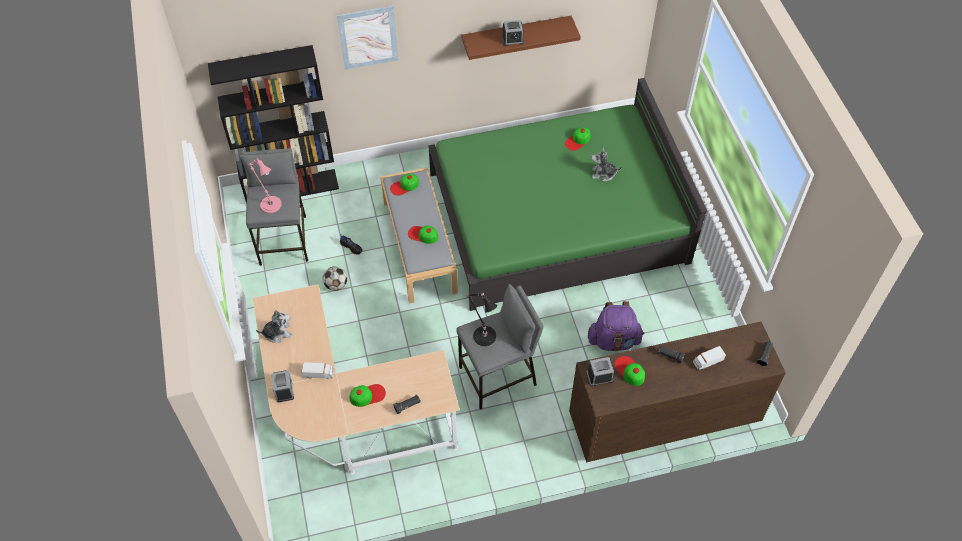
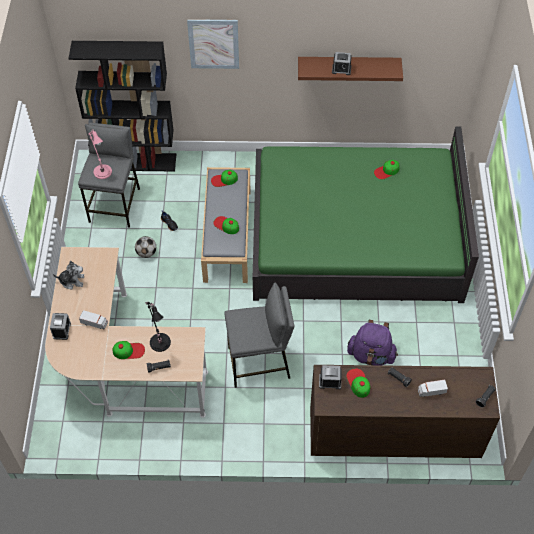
camera: 15 degrees right, 0 degrees up
(483, 334) = (245, 322): black table lamp -> black table lamp (159, 341)
(603, 174) = (400, 205): plush toy -> none

